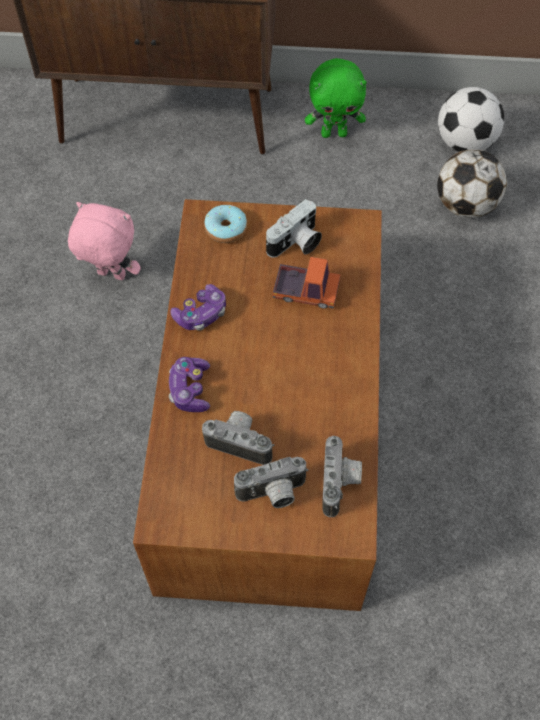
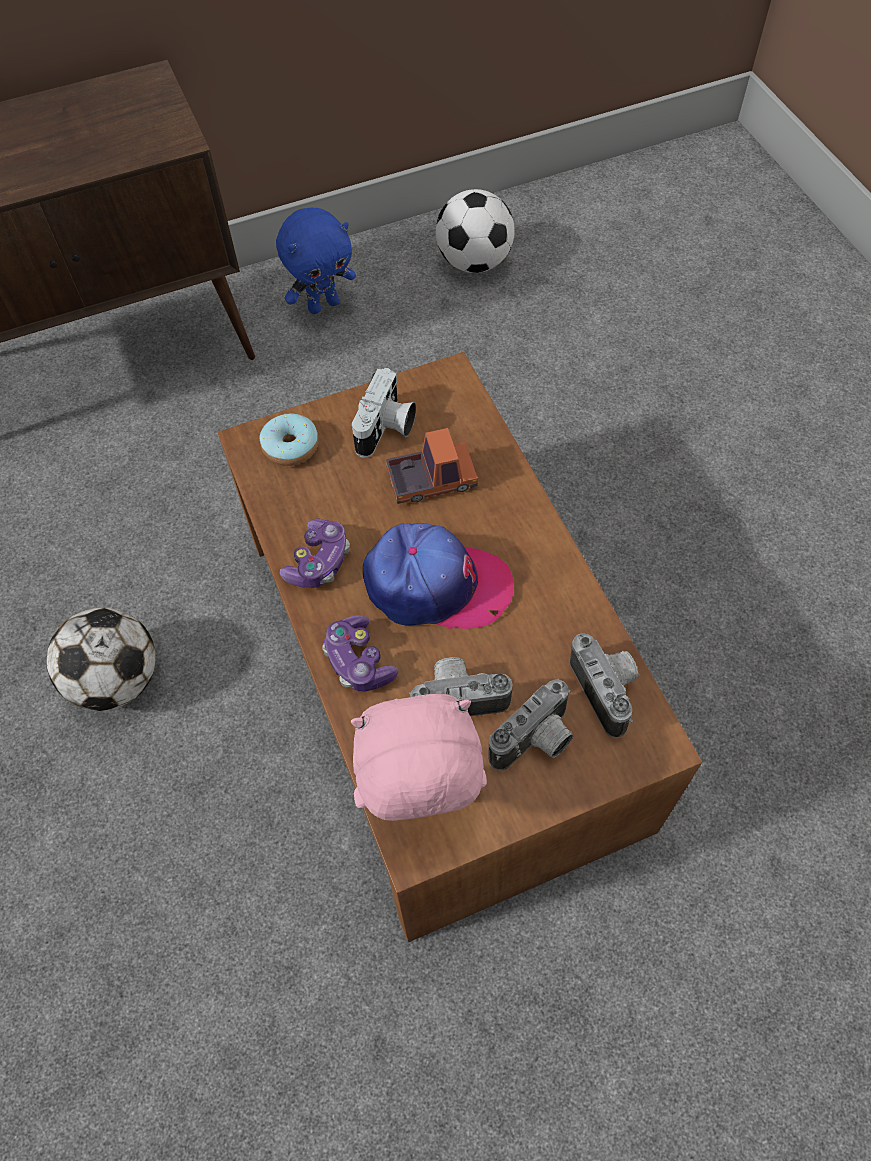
camera: 25 degrees left, 0 degrees up
(110, 276) = (142, 575): pink plush toy -> pink plush toy (421, 803)
(268, 363) = (436, 585): none -> cap
(334, 133) = (323, 305): green plush toy -> blue plush toy
(465, 205) = (513, 328): football -> football (117, 680)

